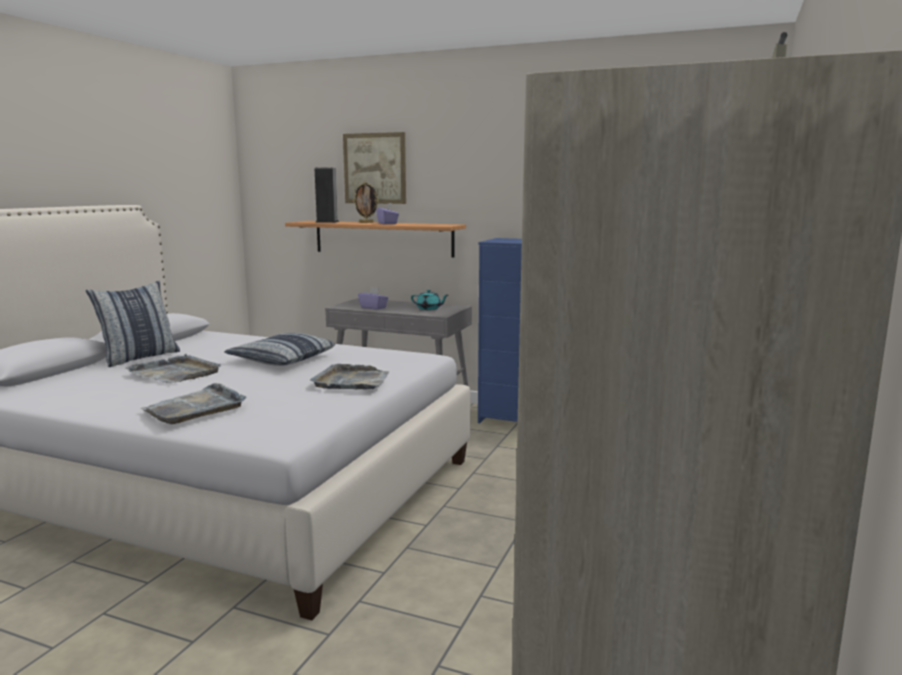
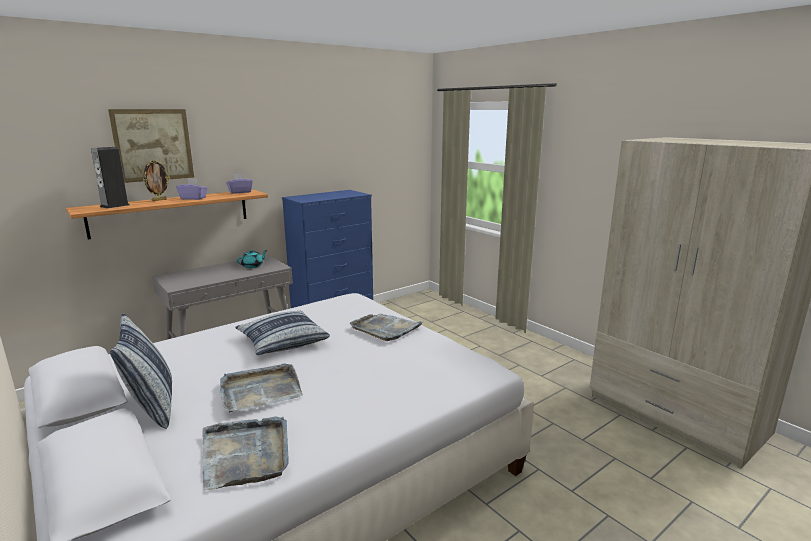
camera: 60 degrees left, 5 degrees up
(195, 408) = (393, 391): grey tray -> grey tray (246, 454)
(373, 307) = (209, 278): purple tissue box -> purple tissue box (240, 192)

